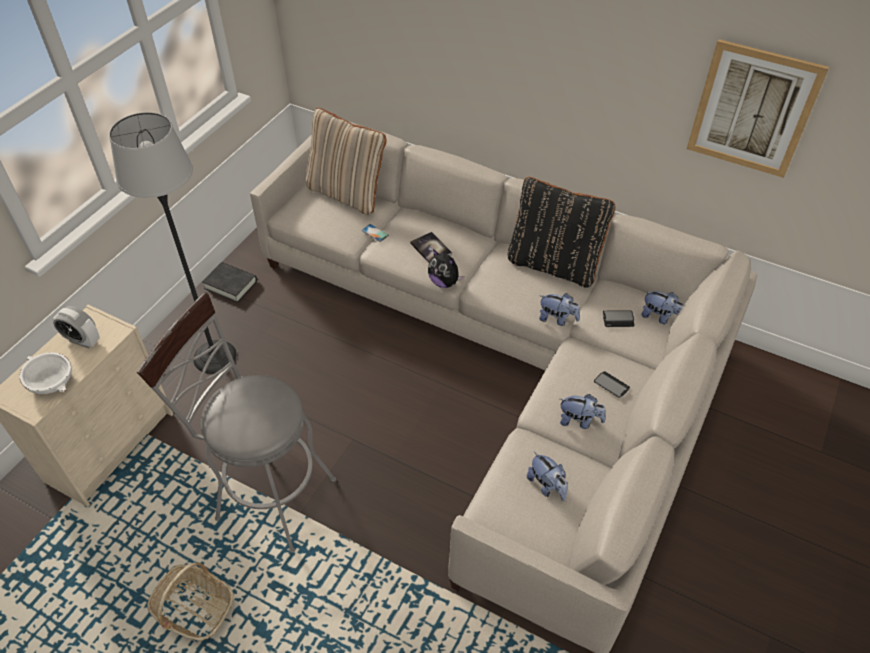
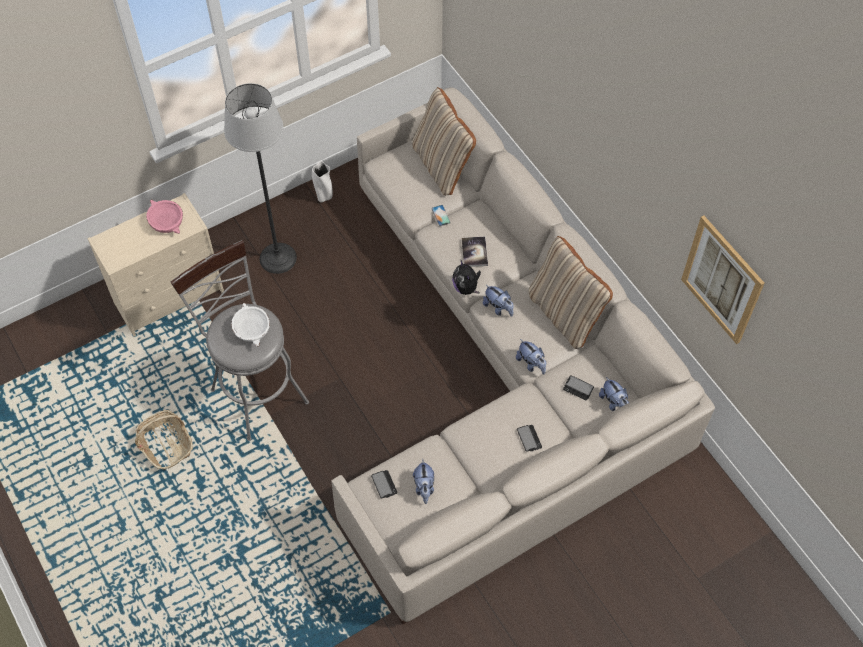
camera: 30 degrees right, 10 degrees up
(50, 382) = (133, 245): white bowl -> white bowl (251, 330)
(83, 340) = (167, 222): alarm clock -> pink bowl
(230, 285) = (324, 197): black book -> white vase
(503, 505) = (384, 484): none -> phone
(554, 264) = (565, 314): black pillow -> beige pillow
(579, 421) = (484, 453): plush toy -> plush toy (498, 308)

